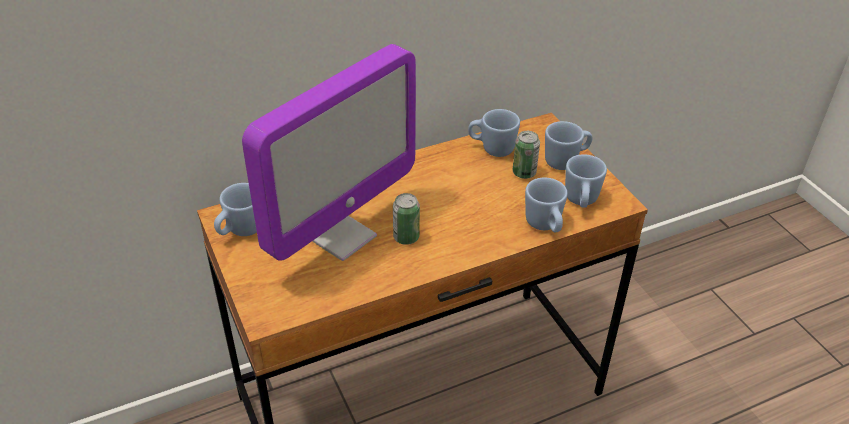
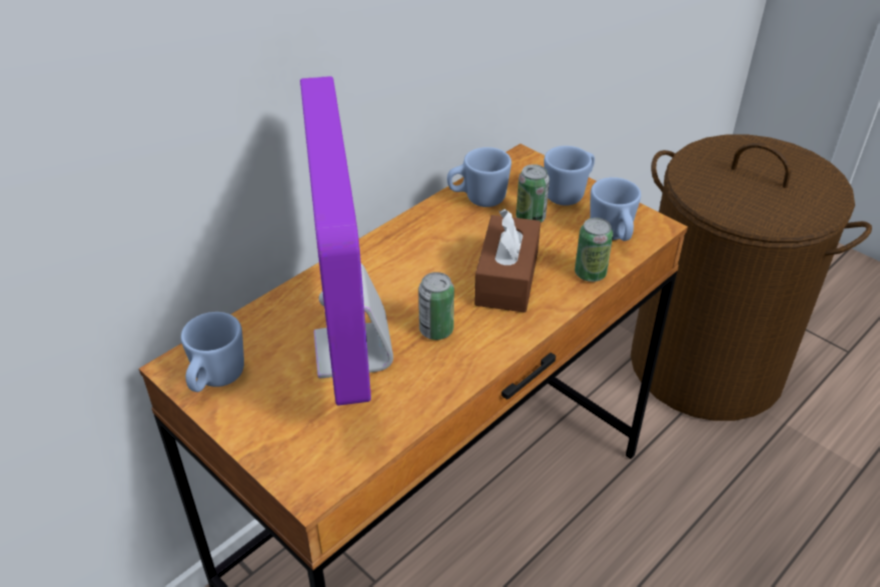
camera: 20 degrees left, 0 degrees up
(340, 236) = (353, 351): monitor -> monitor turned 150 degrees clockwise
(479, 213) = (507, 278): none -> brown tissue box
(545, 226) = (590, 273): blue mug -> can
(702, 340) = (707, 365): none -> brown laundry basket

